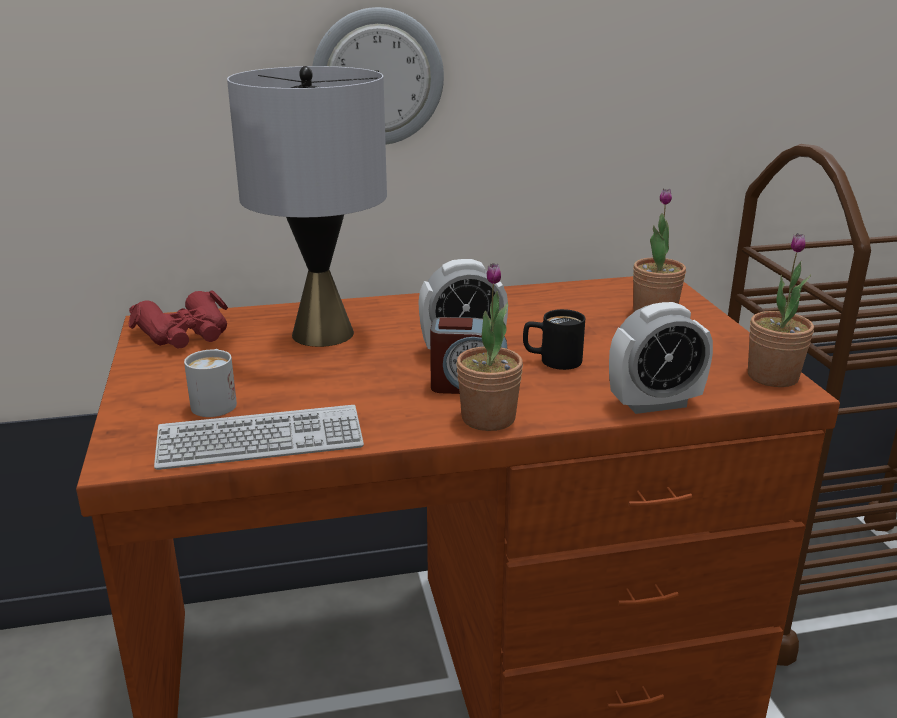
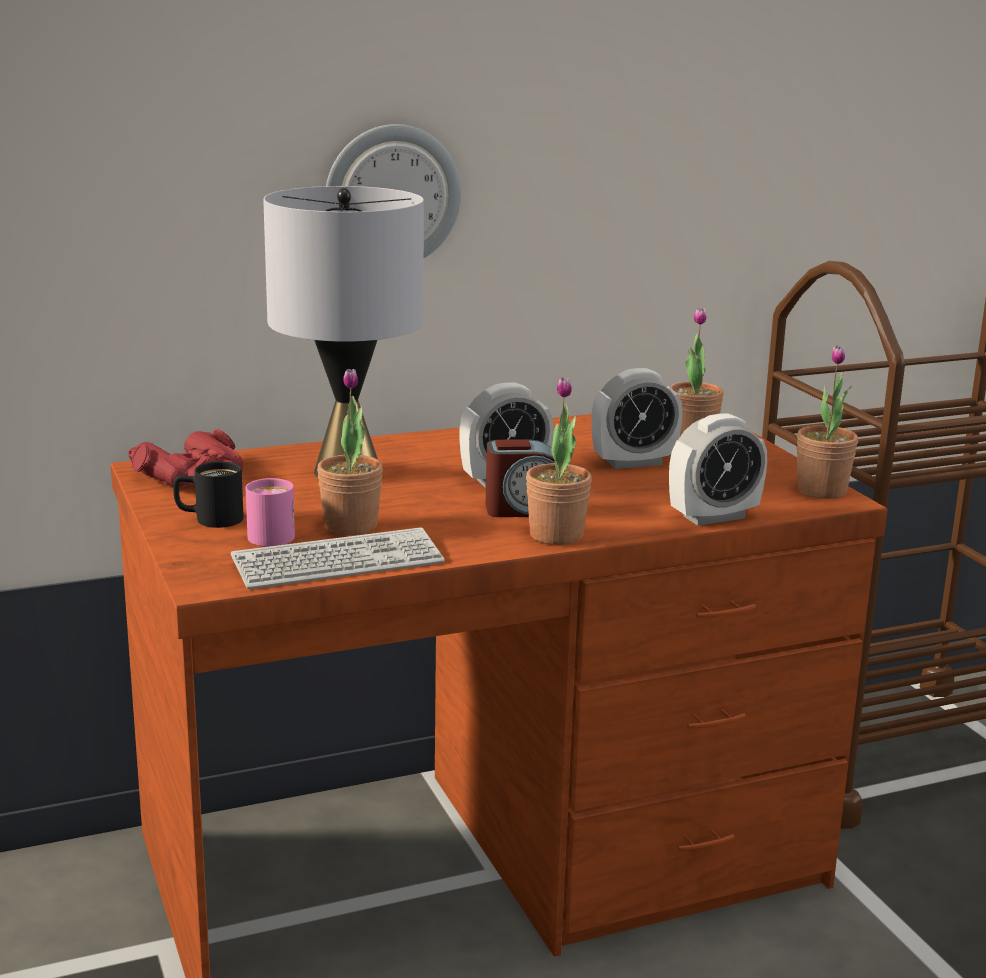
camera: 10 degrees left, 5 degrees down
(216, 401) = (270, 533): white mug -> pink mug
(295, 396) = (350, 526): none -> potted plant
(552, 360) = (600, 486): black mug -> black mug (209, 519)
(592, 335) = (634, 462): none -> alarm clock

